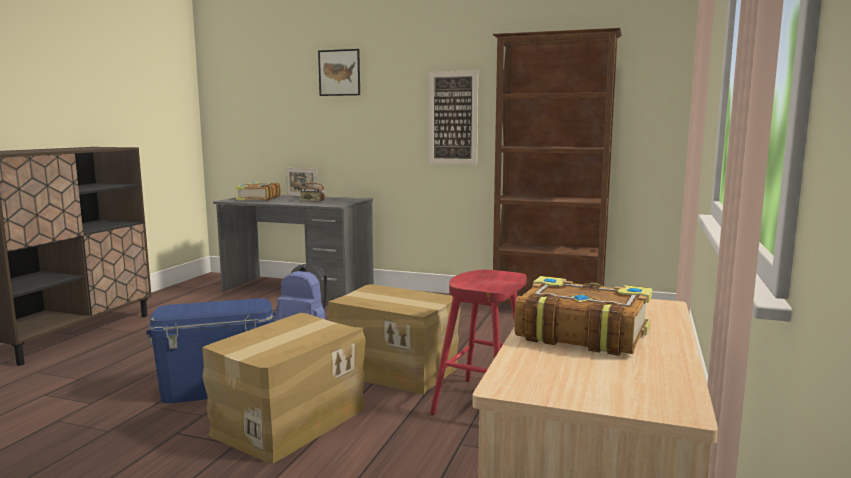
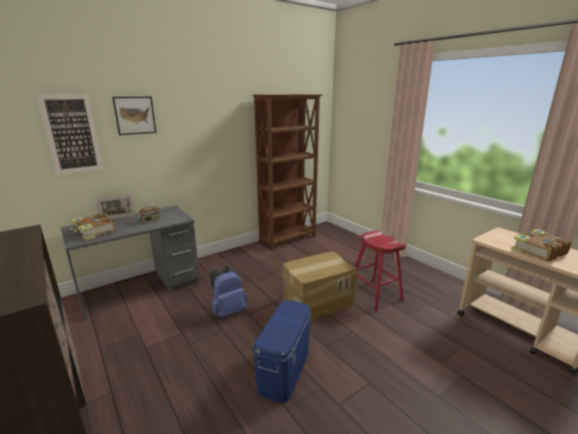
camera: 55 degrees left, 10 degrees up
(289, 421) = (353, 355): cardboard box -> none
(453, 118) = (224, 143): picture -> picture (72, 134)

